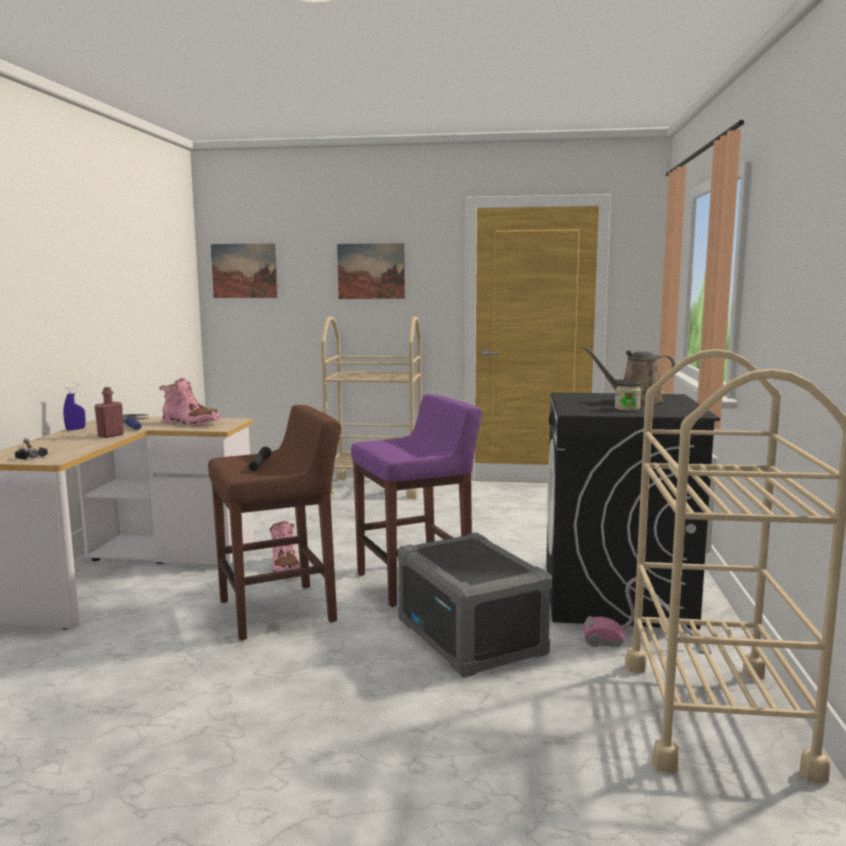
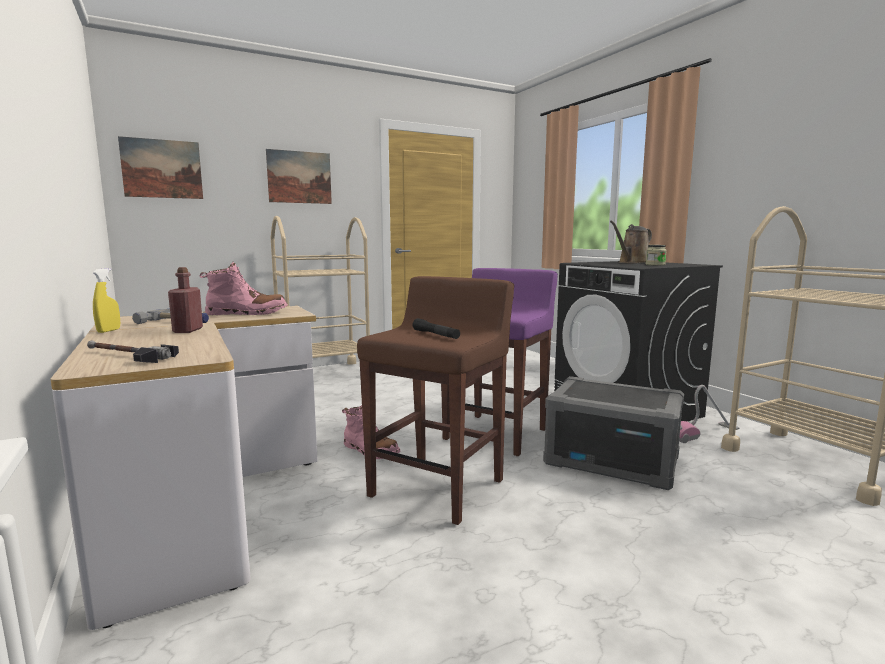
camera: 35 degrees left, 0 degrees up
(75, 429) = (109, 331): blue spray bottle -> yellow spray bottle

